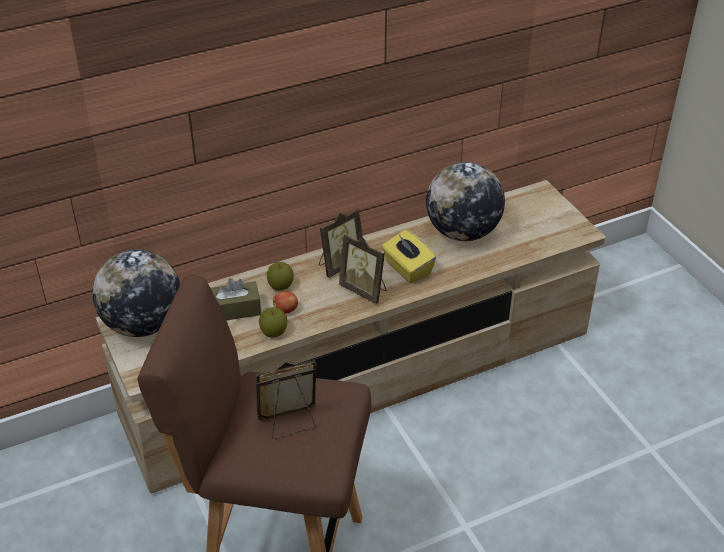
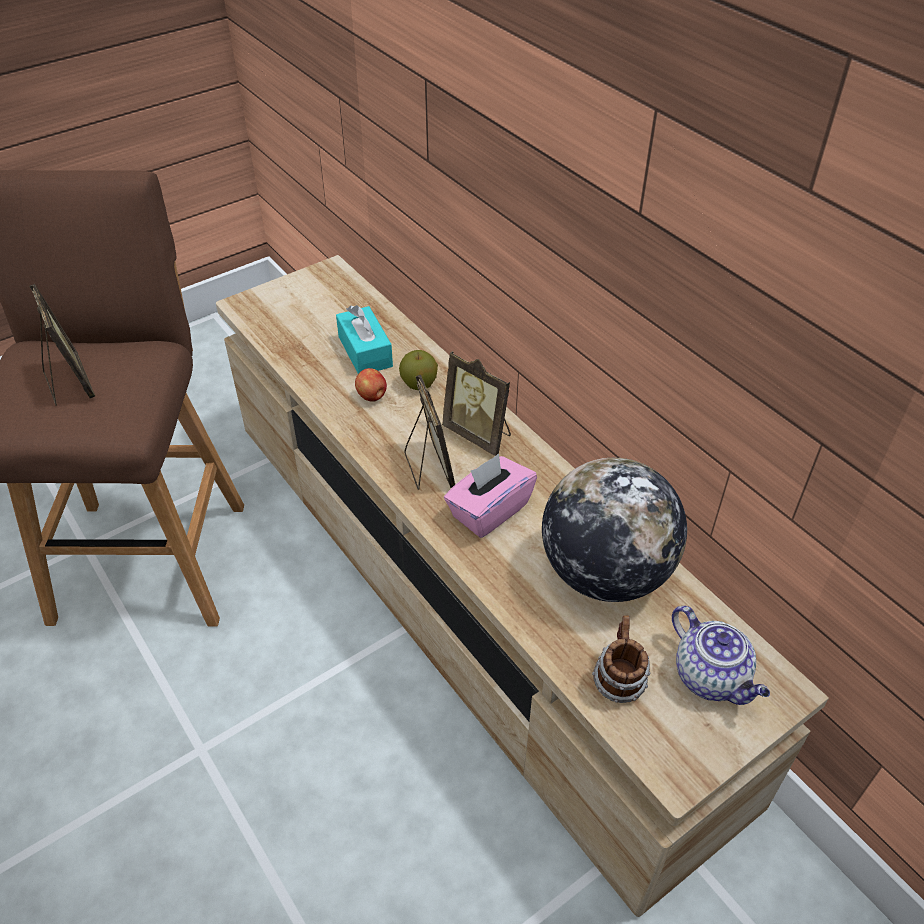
camera: 80 degrees right, 5 degrees up
(143, 325) = (329, 288): globe -> none
(234, 310) = (365, 351): brown tissue box -> turquoise tissue box
(273, 332) = (327, 392): apple -> none
(364, 290) = (428, 468): picture frame -> picture frame turned 135 degrees clockwise
(407, 269) = (489, 510): yellow tissue box -> pink tissue box
(531, 240) = (618, 679): none -> mug
(533, 210) = (712, 677): none -> teapot

